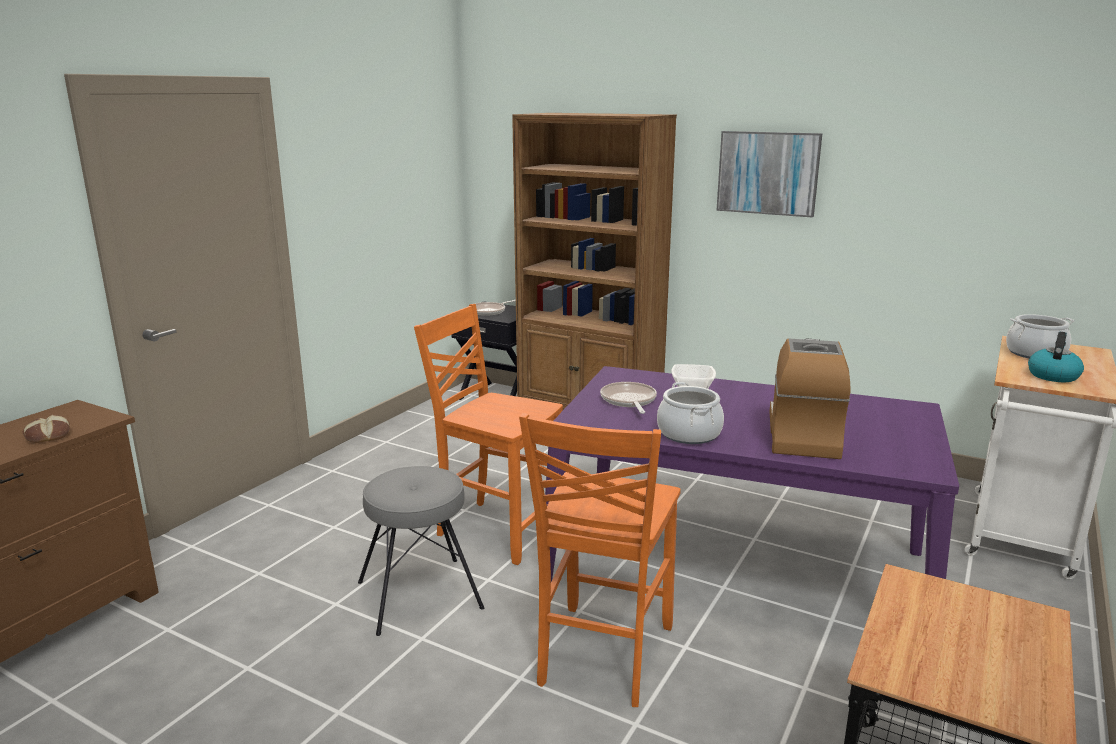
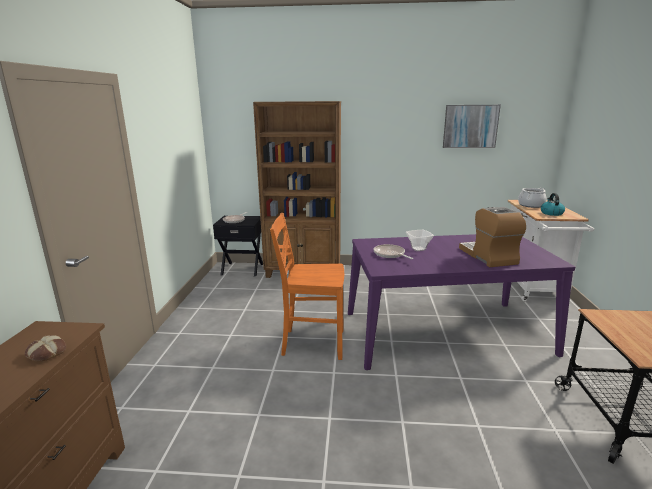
camera: 25 degrees left, 0 degrees up
(420, 595) = (305, 393): grey stool -> none
(602, 656) = (429, 395): orange chair -> none
(689, 433) = (441, 265): cooking pot -> none
(768, 173) = (391, 130): picture -> picture (470, 126)

